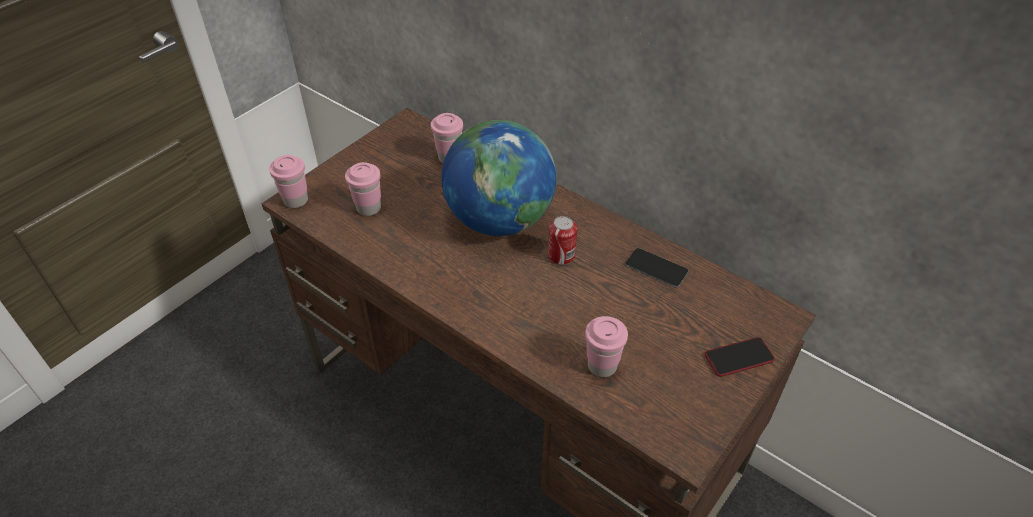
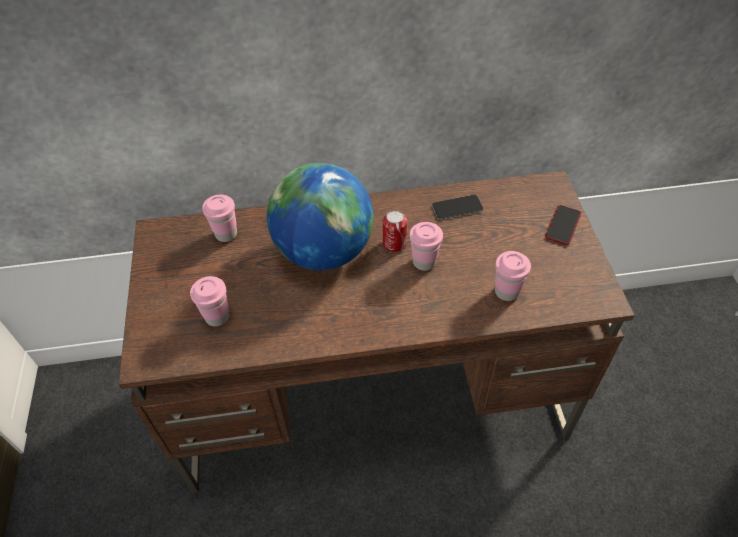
camera: 45 degrees left, 5 degrees up
(296, 200) = (147, 358): pink cup -> pink cup (424, 262)

